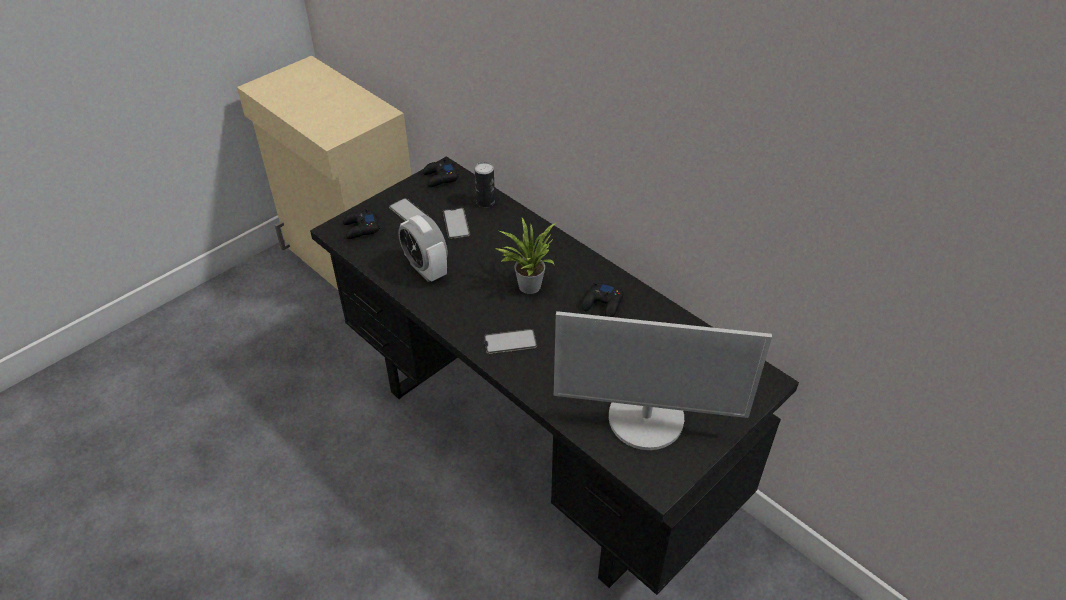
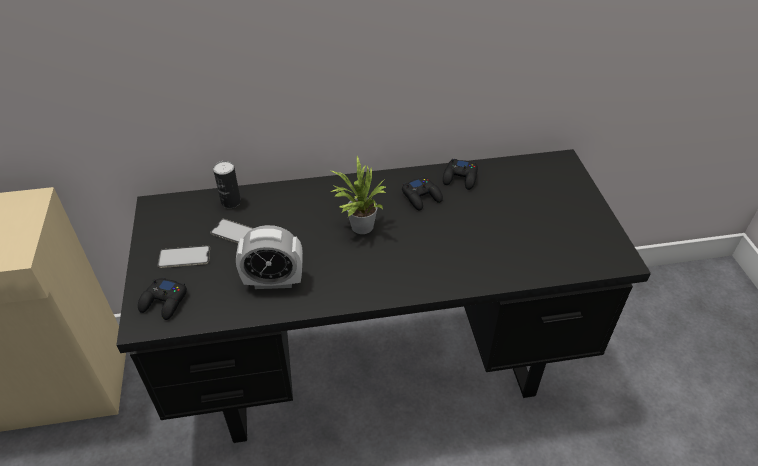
camera: 55 degrees left, 0 degrees up
(440, 178) = (162, 214): black game controller -> black game controller (460, 178)
(510, 341) = (415, 269): phone -> none
(646, 419) = (556, 234): monitor -> none

